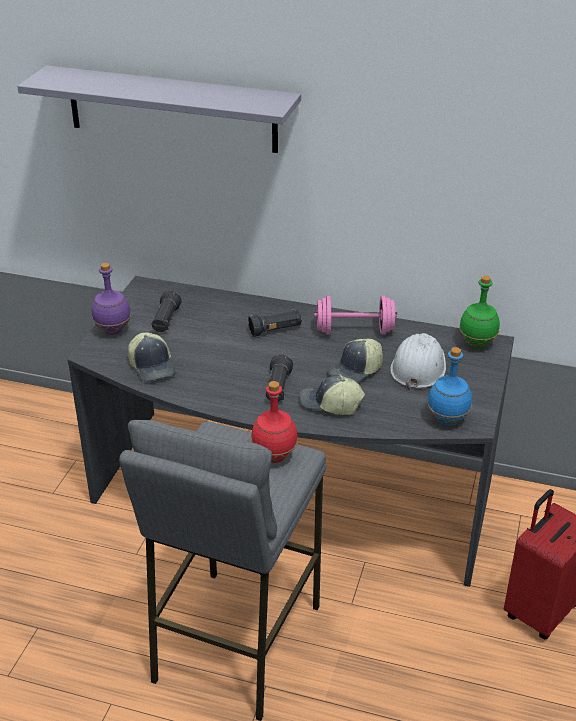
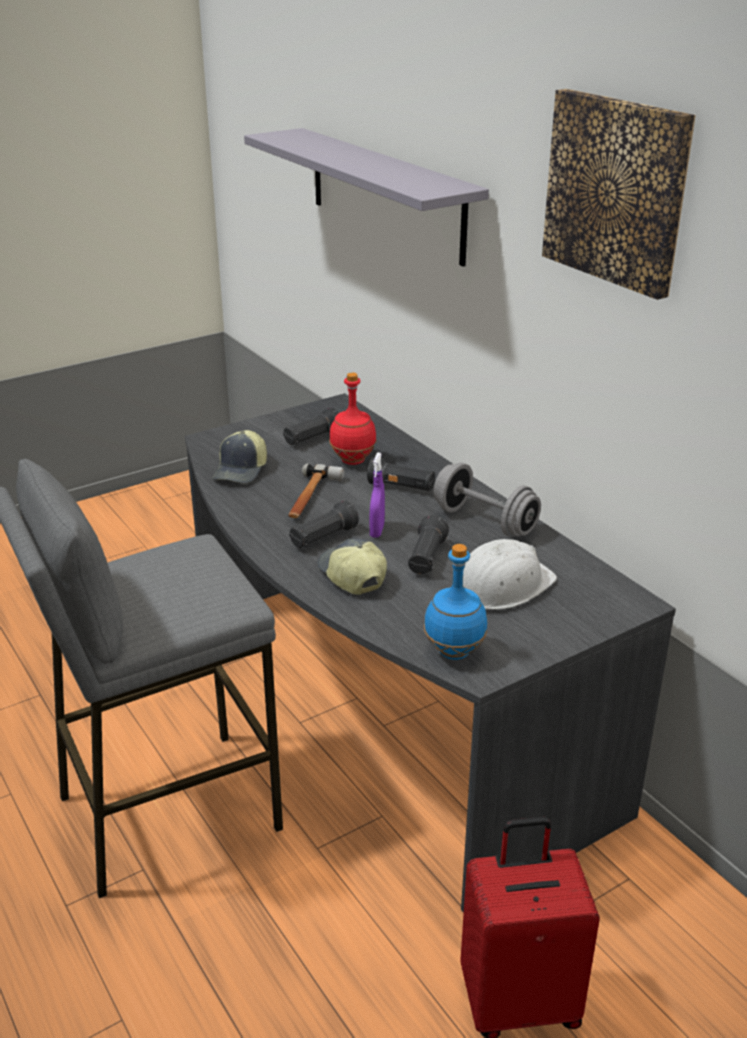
camera: 40 degrees right, 5 degrees down
(113, 331) = (254, 429): purple bottle -> none
(229, 364) = (310, 497): none -> hammer
(274, 457) = (211, 591): red bottle -> red bottle (352, 461)
(303, 367) = (377, 531): none -> purple spray bottle
(354, 331) = (485, 521): pink dumbbell -> grey dumbbell
(356, 371) = (426, 558): cap -> black flashlight
(434, 82) = (617, 191): none -> picture
(477, 344) = (612, 594): green bottle -> none

